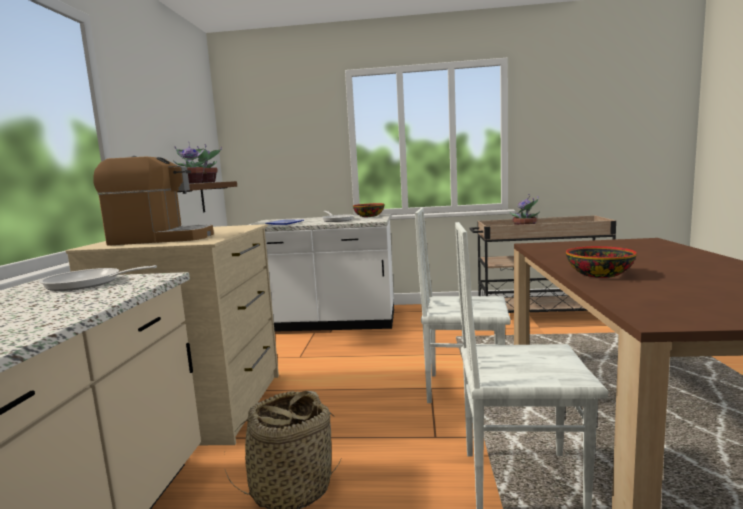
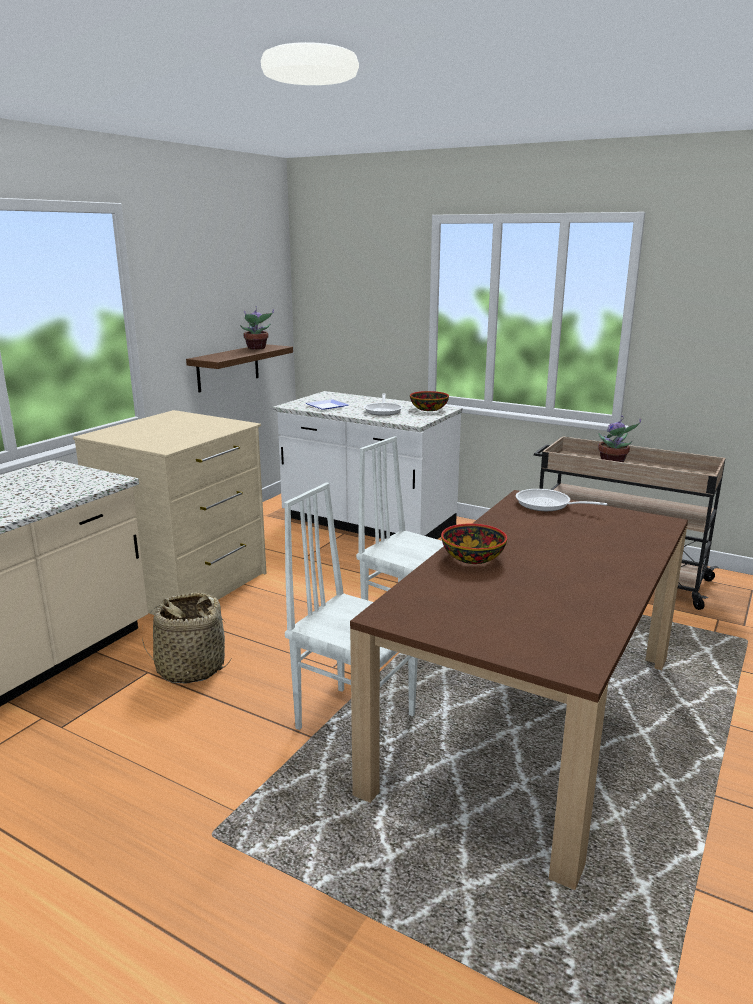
camera: 25 degrees right, 10 degrees up
(88, 284) = (66, 476): frying pan -> frying pan (547, 505)
(161, 239) = (146, 435): coffee machine -> none
(193, 183) = (232, 353): potted plant -> none

